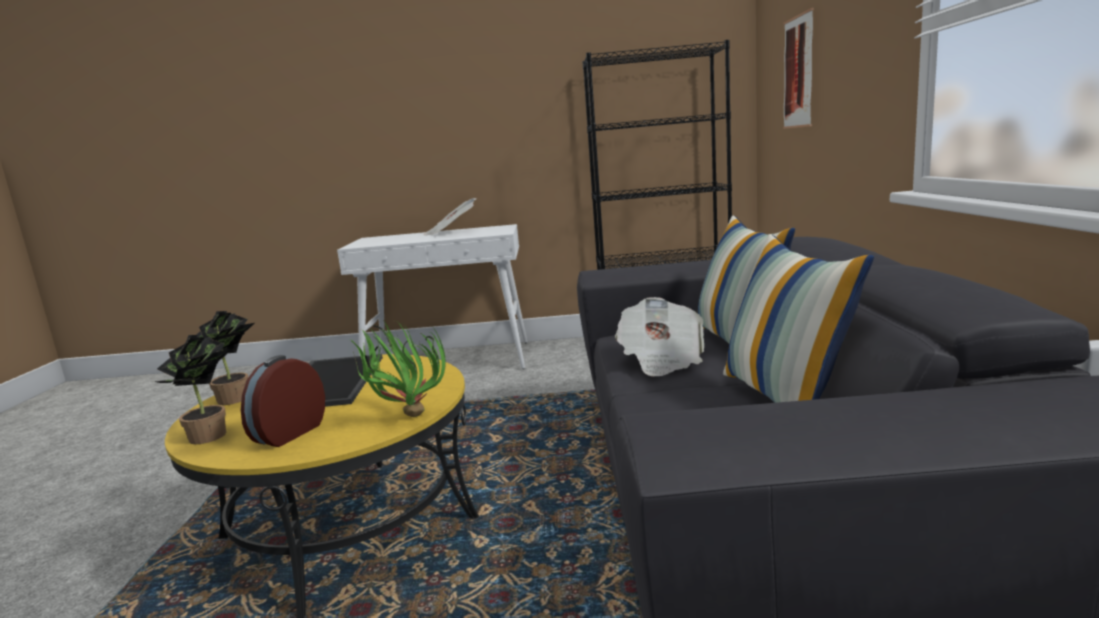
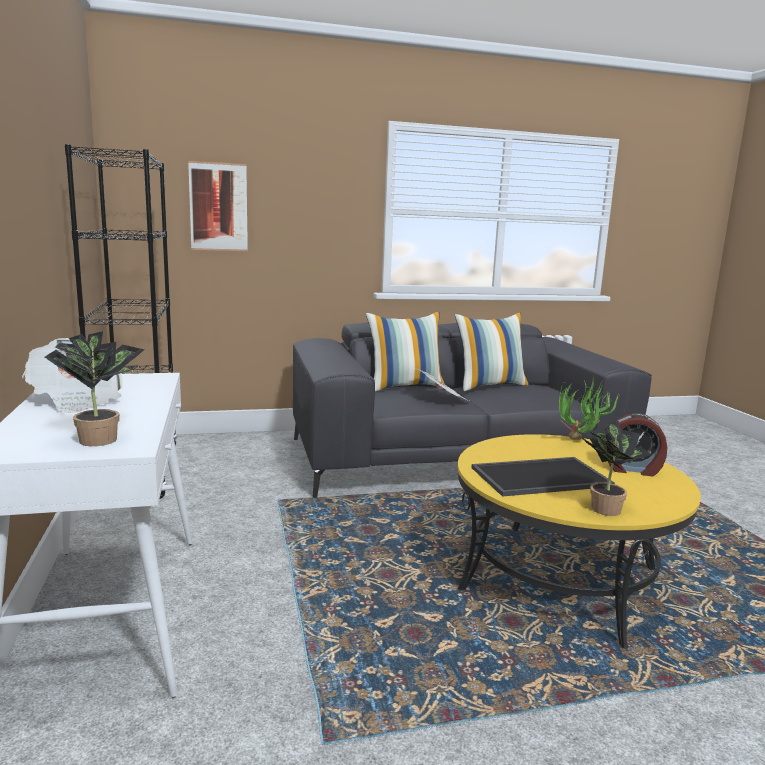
camera: 105 degrees left, 0 degrees up
(211, 437) = (666, 493): potted plant -> potted plant (102, 438)

